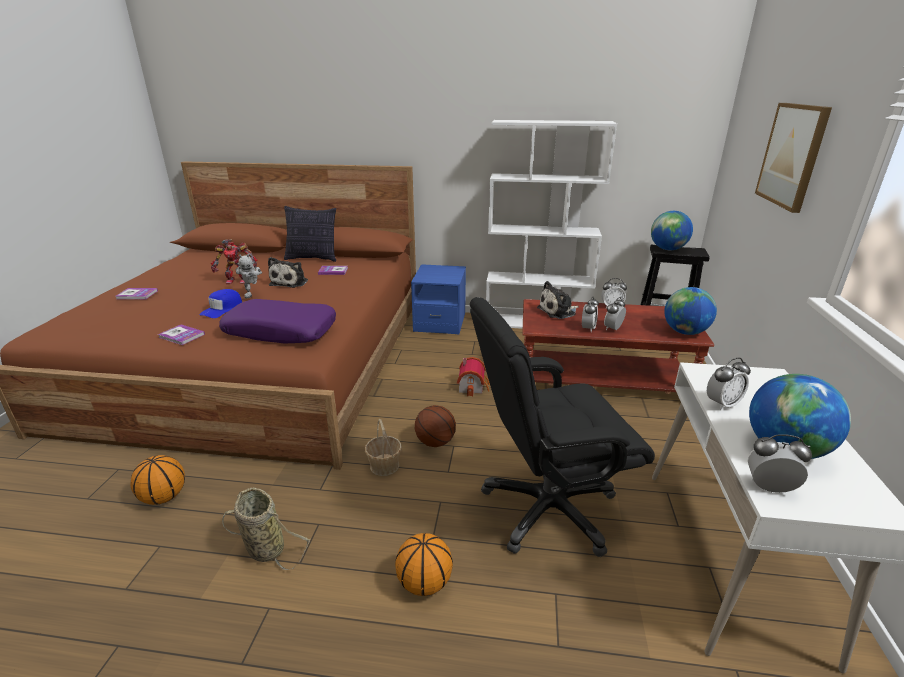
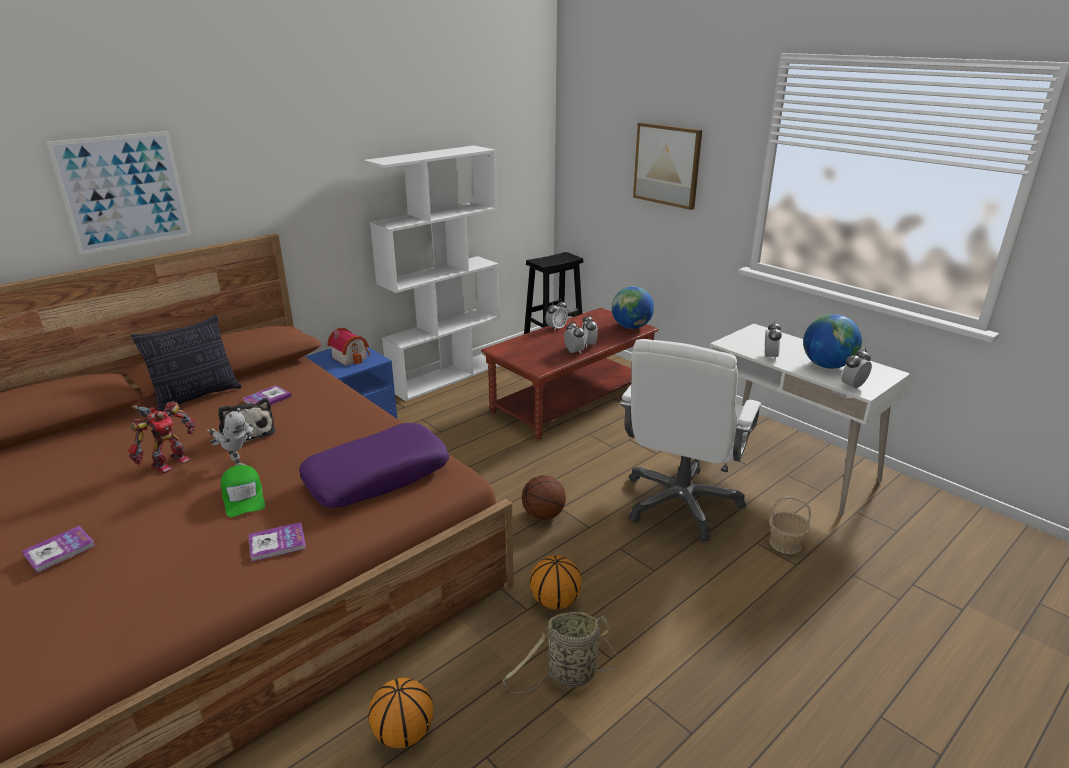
camera: 50 degrees left, 0 degrees up
(222, 309) = (243, 496): blue cap -> green cap
(321, 119) = (124, 192): none -> picture
(384, 466) = (540, 557): basket -> basket (785, 543)
(424, 582) = (695, 597): basketball -> basketball (554, 601)
(473, 386) = (492, 457): toy house -> toy house (351, 357)
(547, 509) = (680, 503): black office chair -> white office chair
(558, 311) = (528, 348): plush toy -> none
(667, 249) = (546, 261): globe -> none

